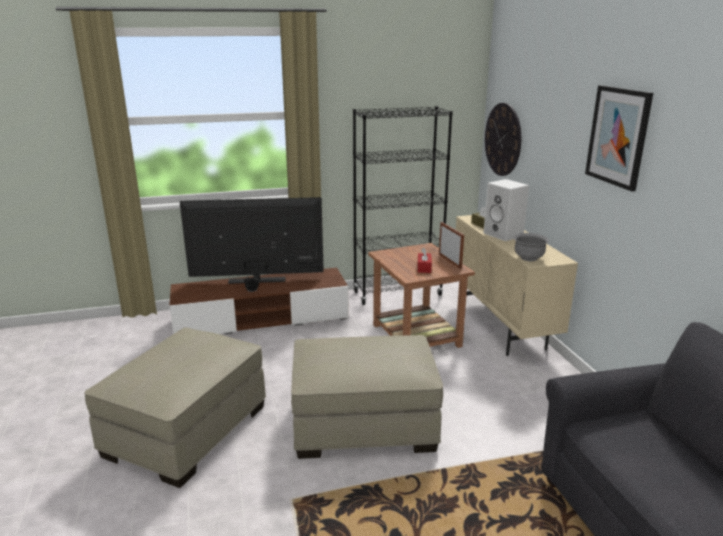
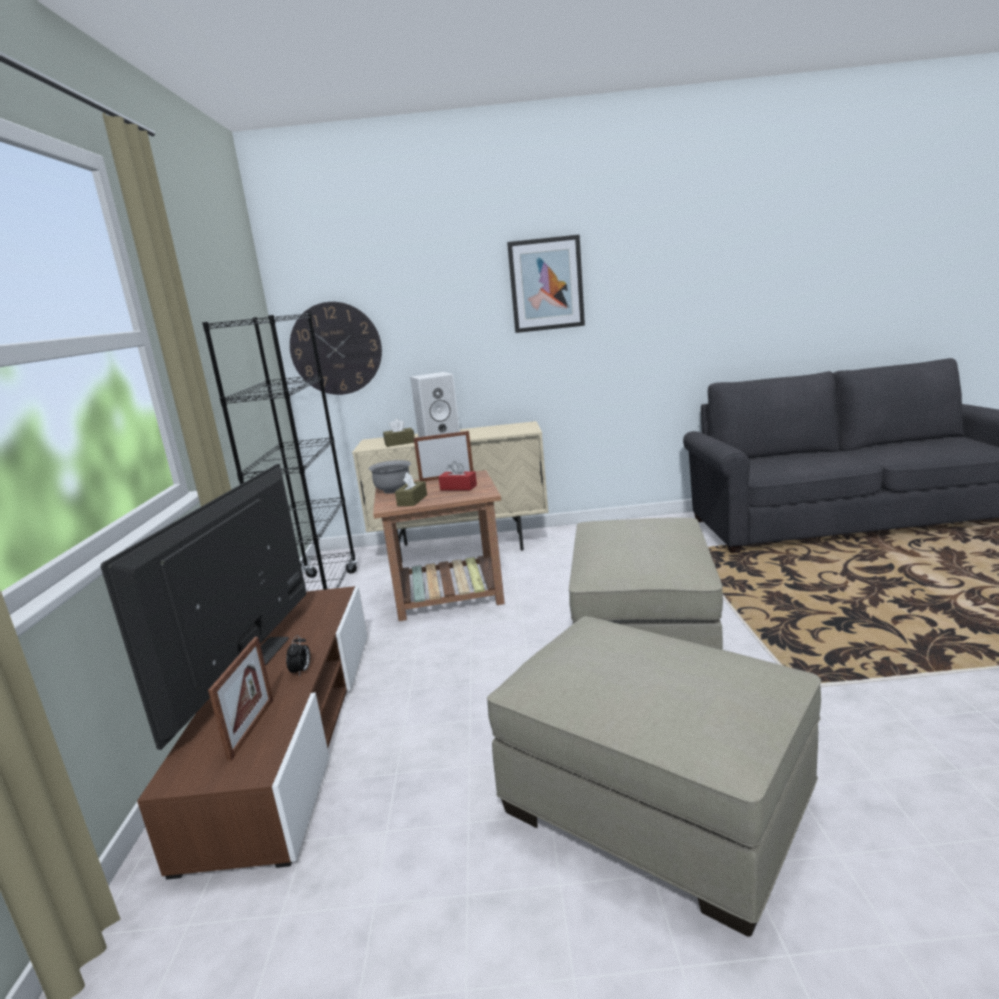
camera: 75 degrees left, 5 degrees down
(208, 292) = (251, 728): none -> picture frame
(394, 258) = (412, 500): none -> brown tissue box
(528, 258) = (516, 431): grey bowl -> grey bowl (393, 490)

